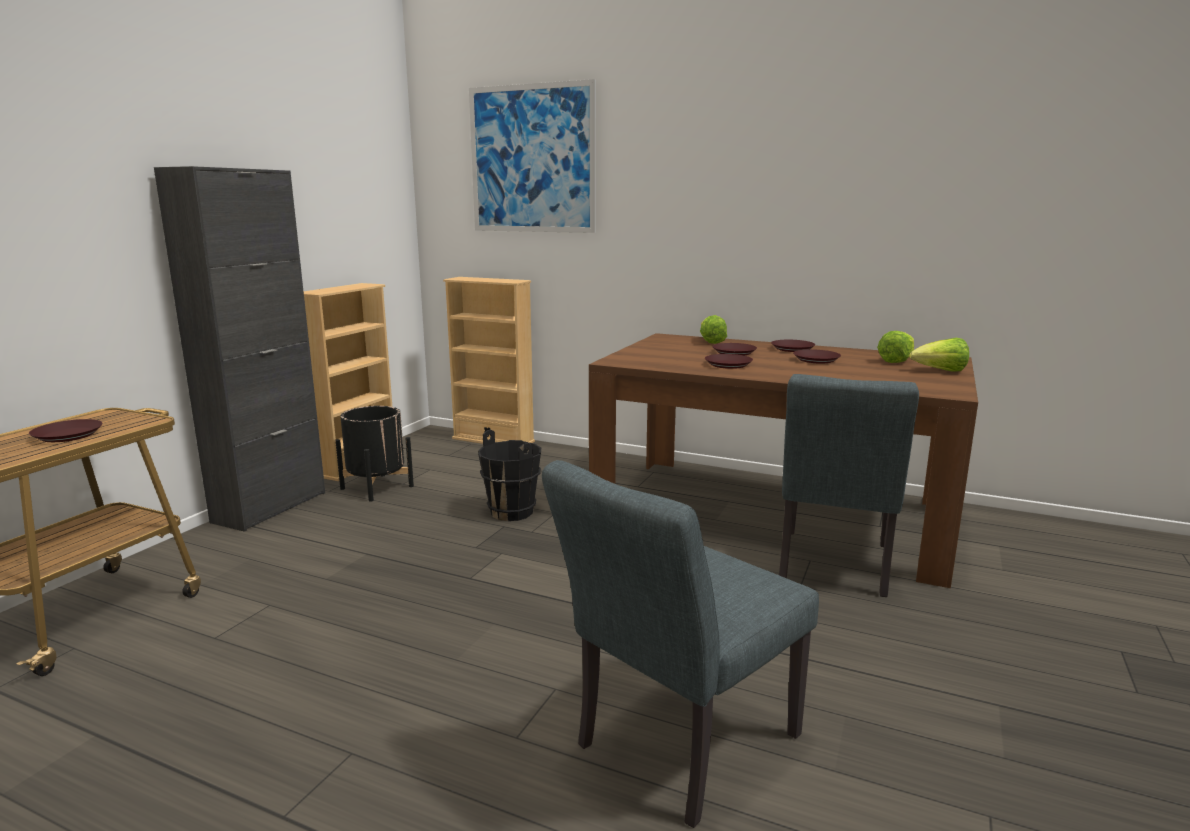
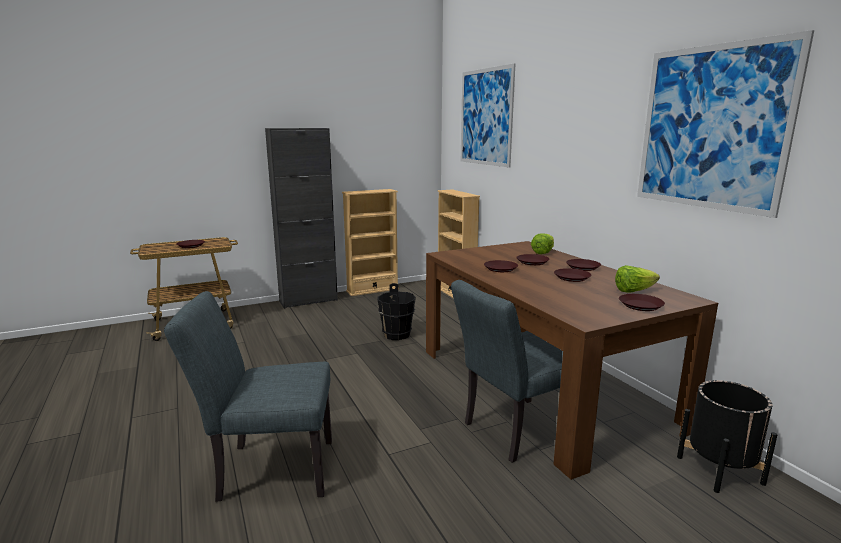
camera: 40 degrees right, 0 degrees up
(377, 487) = (361, 304): black planter -> black planter (719, 470)
(936, 167) = (711, 128): none -> picture
(940, 371) = (641, 306): lettuce -> brown plate

